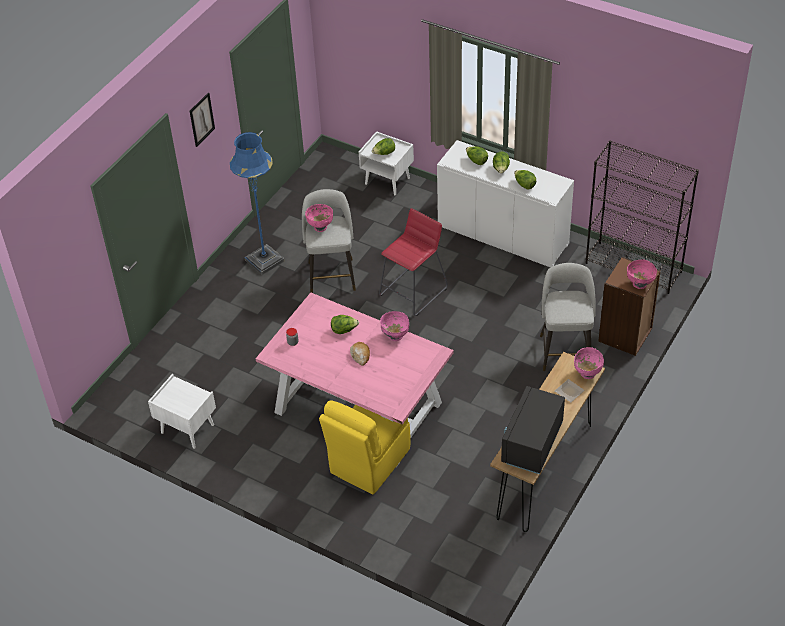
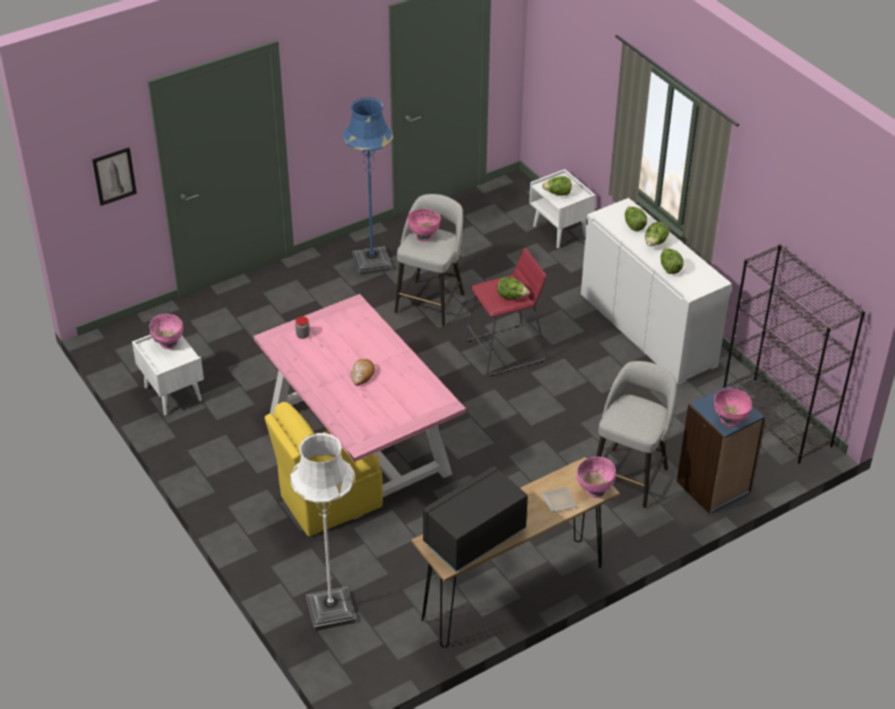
camera: 25 degrees right, 5 degrees down
(201, 119) = (330, 68): picture -> picture (114, 176)
(344, 330) = (365, 343): lettuce -> lettuce (511, 297)
(395, 336) = (414, 370): pink bowl -> pink bowl (168, 344)
(429, 541) = (331, 610): none -> white floor lamp
(625, 335) = (714, 488): brown bookcase -> blue bookcase

